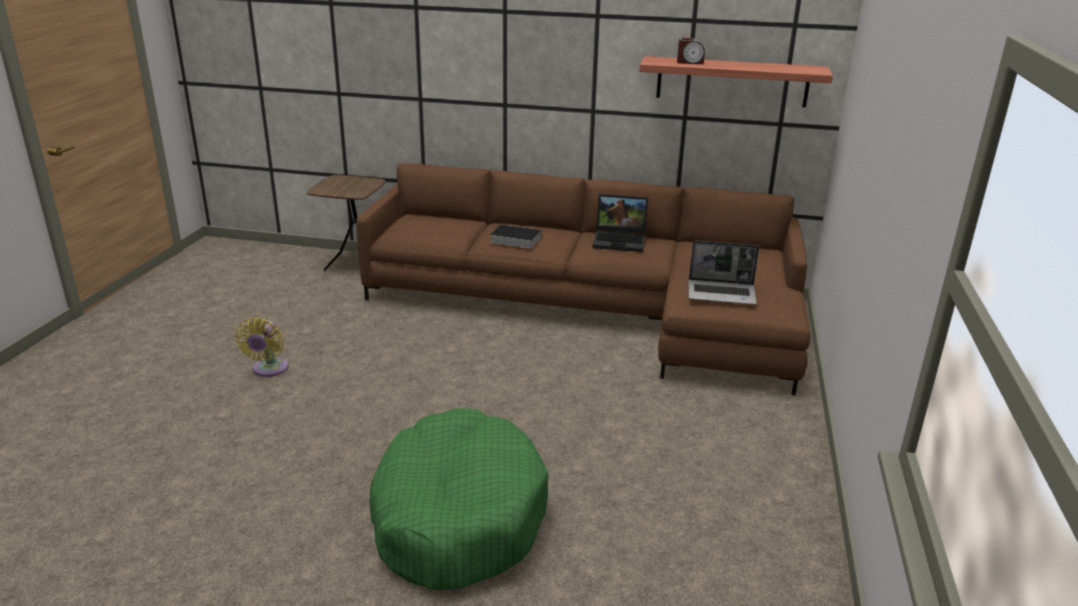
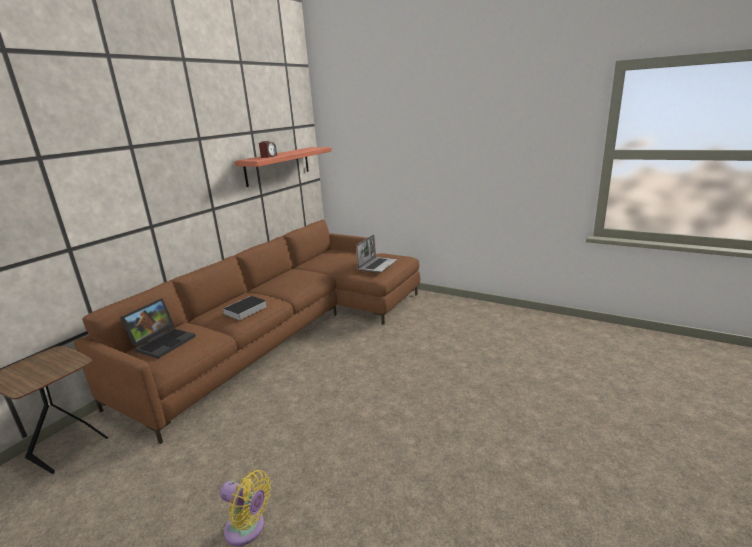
camera: 70 degrees left, 5 degrees down
(457, 516) = (507, 417): green dog bed -> none
(621, 240) = (286, 278): laptop -> laptop (163, 342)

